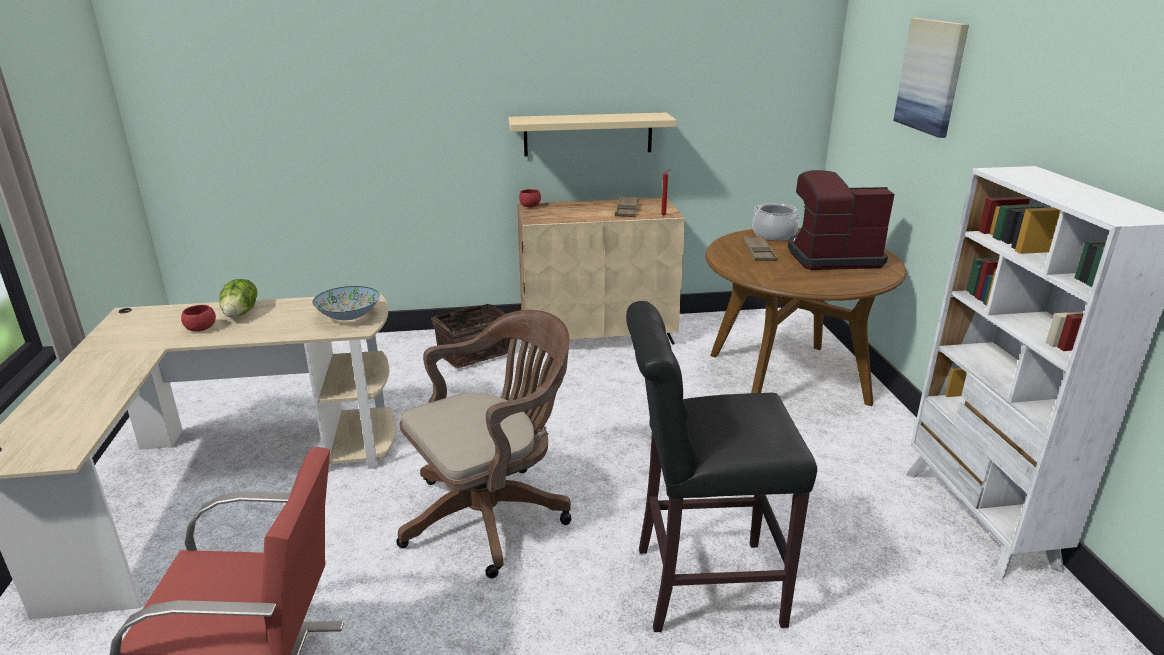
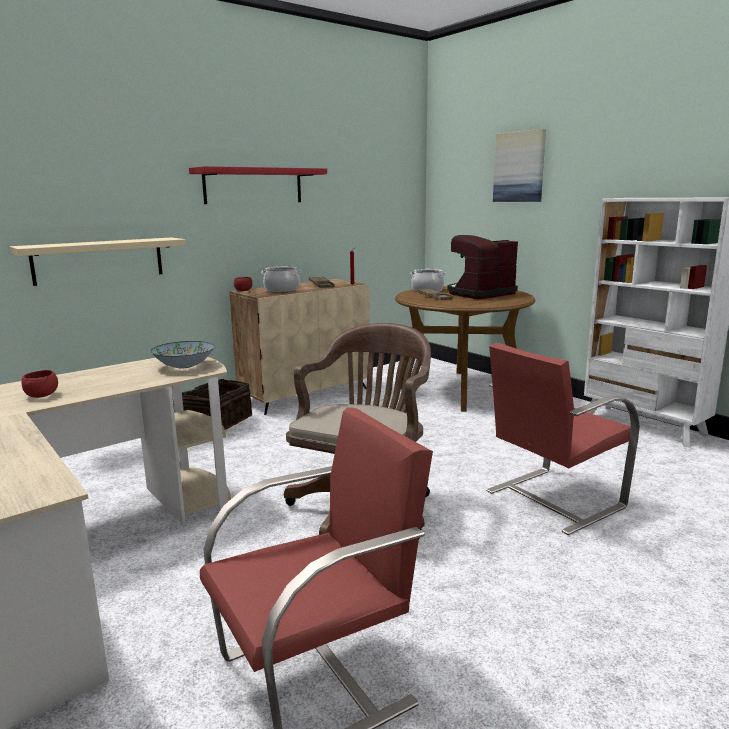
camera: 30 degrees left, 10 degrees down
(241, 313) = (67, 381): lettuce -> none
(558, 79) = (253, 186): none -> red shelf
(570, 213) = (282, 290): none -> cooking pot
(588, 134) = (277, 231): beige shelf -> beige shelf (99, 260)
(699, 586) = (552, 499): black stool -> red chair

